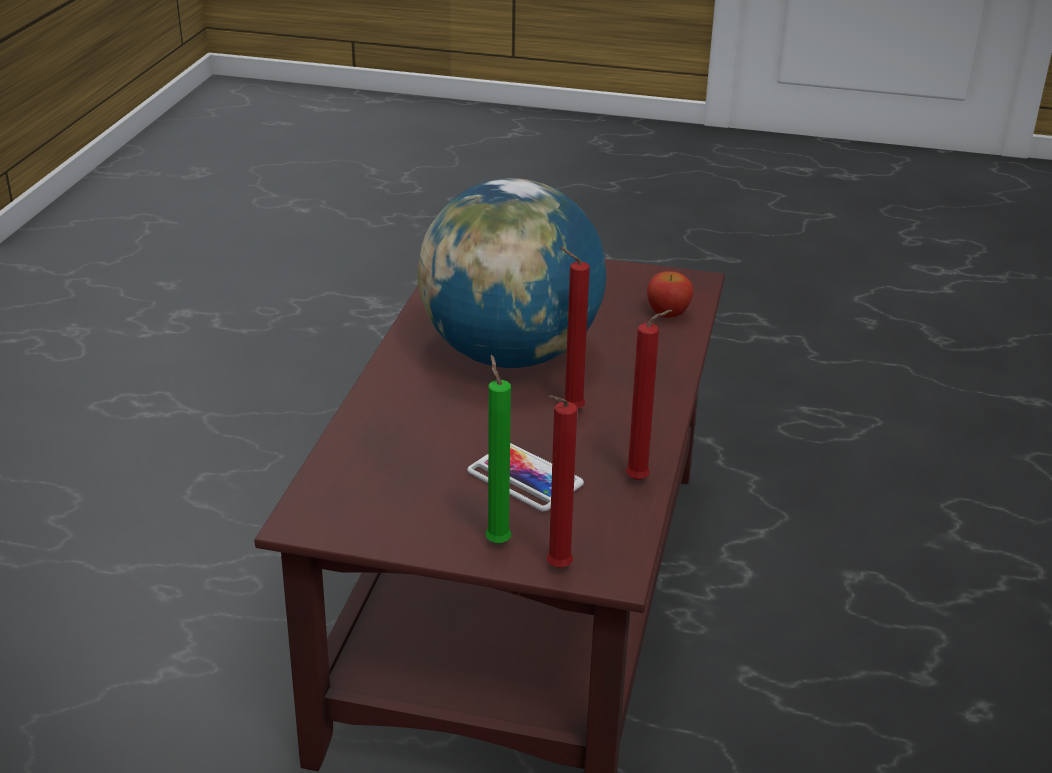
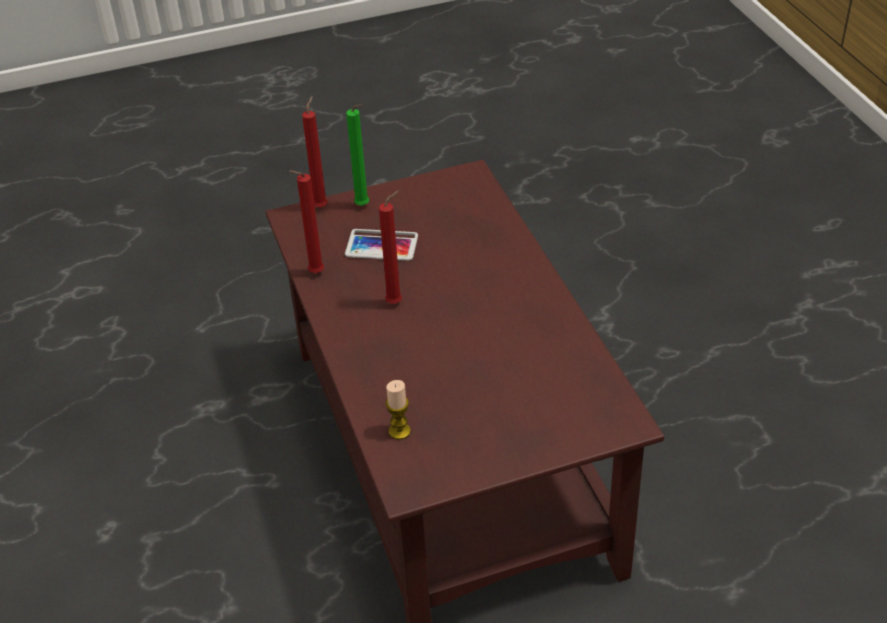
camera: 150 degrees right, 10 degrees up
(510, 355) = (477, 329): globe -> none
(668, 313) = (399, 431): apple -> candle

